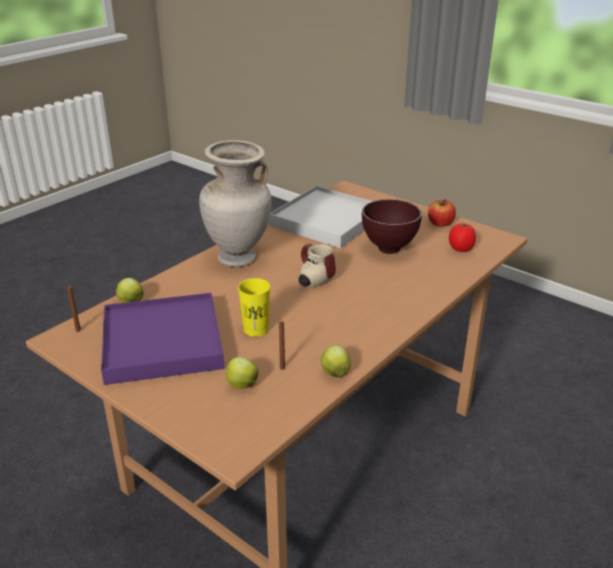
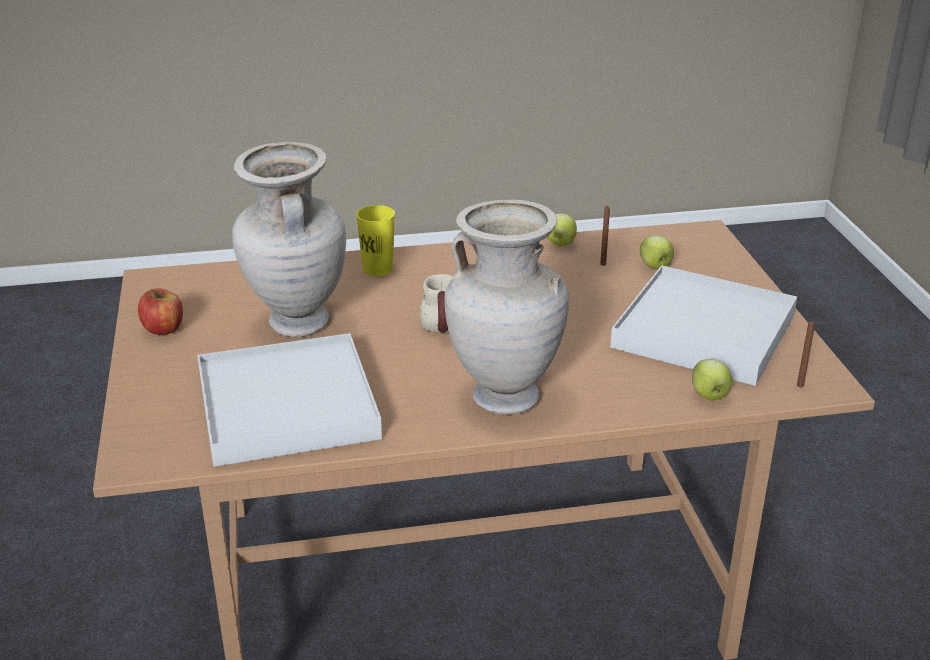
camera: 140 degrees left, 0 degrees up
(163, 342) = (703, 331): purple tray -> white tray
(256, 329) = (588, 303): yellow cup -> yellow cup (378, 269)
(390, 249) = (296, 324): brown bowl -> beige vase
(460, 249) = (223, 289): tomato -> none

